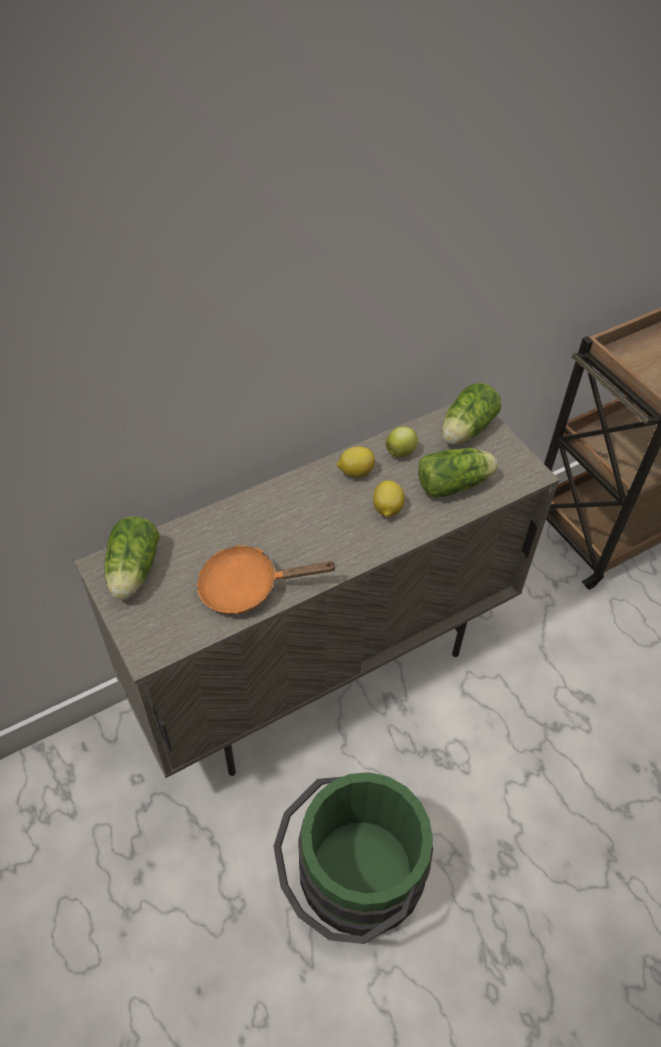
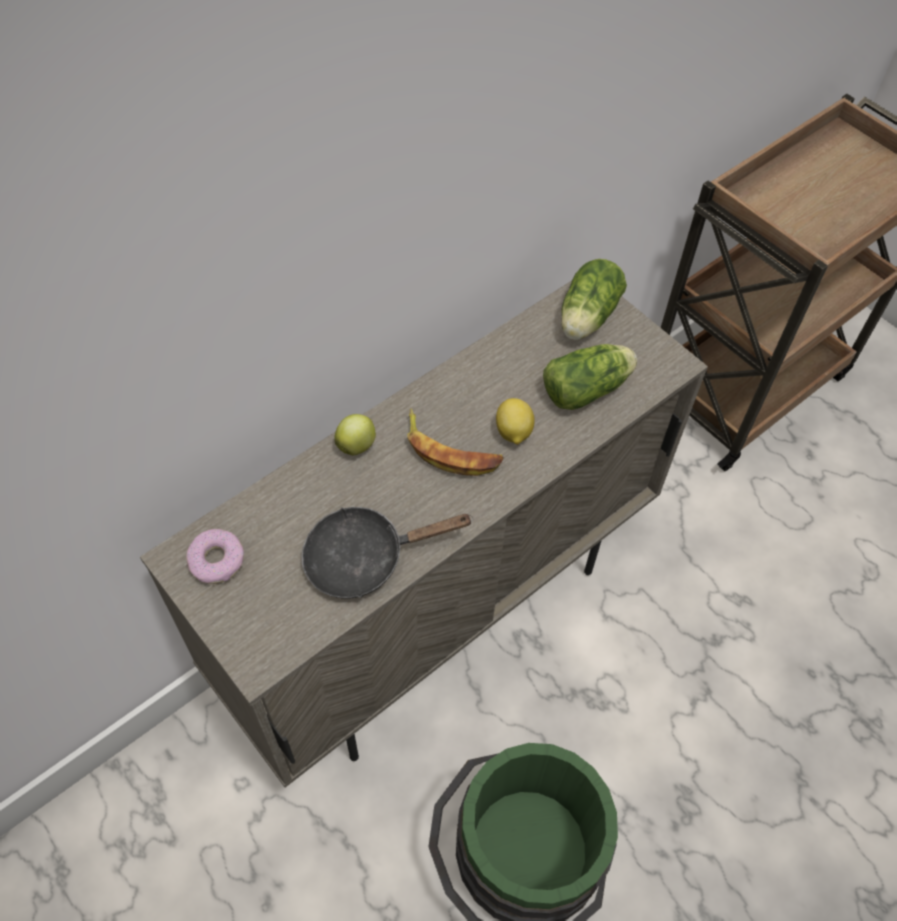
camera: 10 degrees left, 5 degrees up
(132, 572) = (217, 561): lettuce -> donut
(248, 587) = (365, 558): orange frying pan -> black frying pan
(334, 516) = (451, 450): none -> banana
(355, 472) = (465, 389): lemon -> none
(401, 452) = (515, 356): apple -> apple (356, 445)

